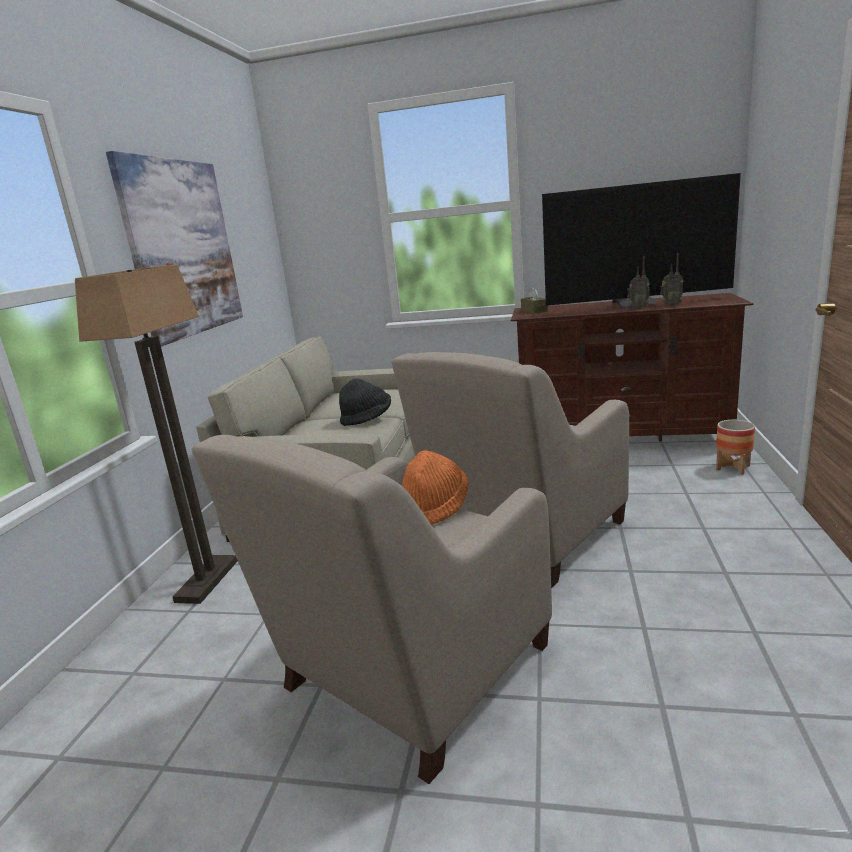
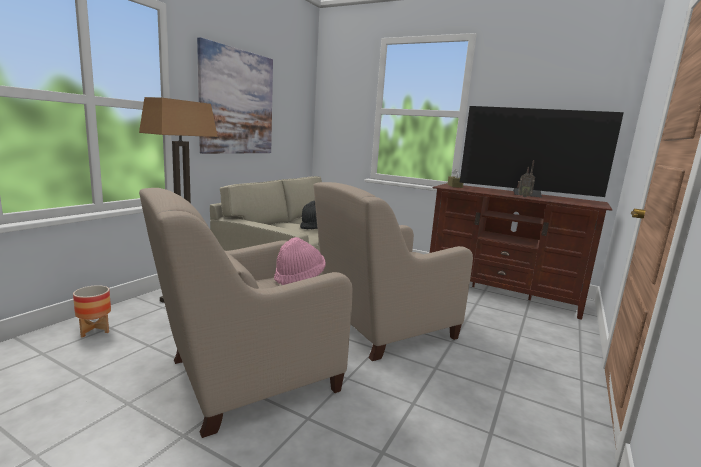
camera: 15 degrees right, 5 degrees down
(435, 507) = (299, 278): orange hat -> pink hat
(670, 305) = (549, 199): radio -> none
(732, 468) = (570, 330): planter -> planter (95, 330)

